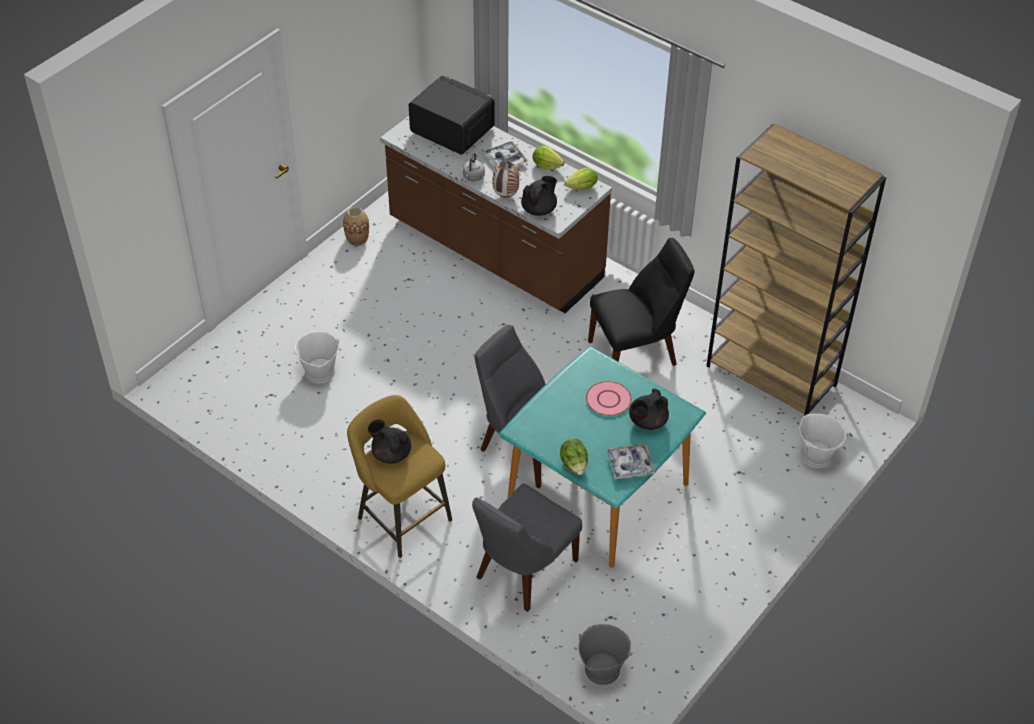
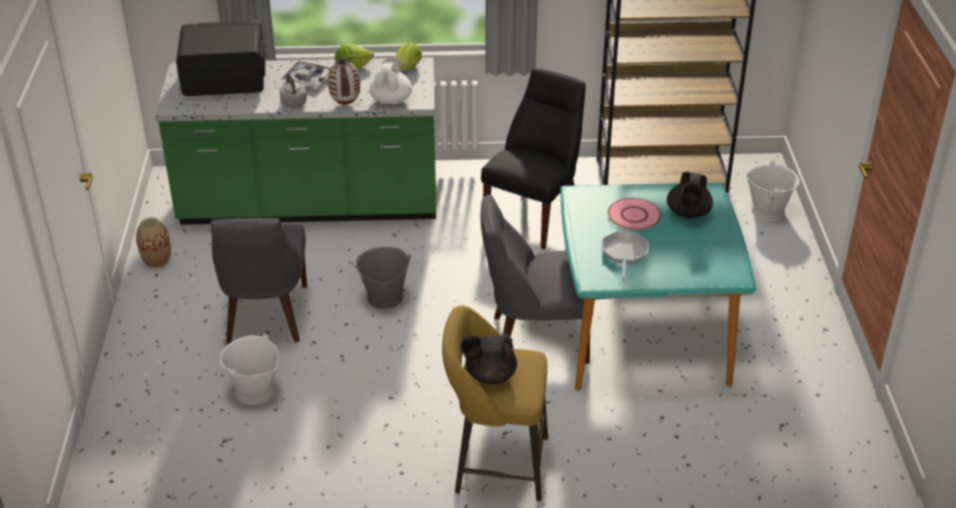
camera: 40 degrees left, 10 degrees down
(494, 251) = (310, 204): brown counter -> green counter
(523, 571) = (664, 438): grey chair -> grey chair (265, 317)
(539, 209) = (391, 100): black teapot -> white teapot
(564, 424) = (624, 253): none -> frying pan
(574, 465) = (677, 279): lettuce -> none
(602, 669) = (831, 471): grey bucket -> grey bucket (384, 297)
(630, 465) = (721, 252): tray -> none

